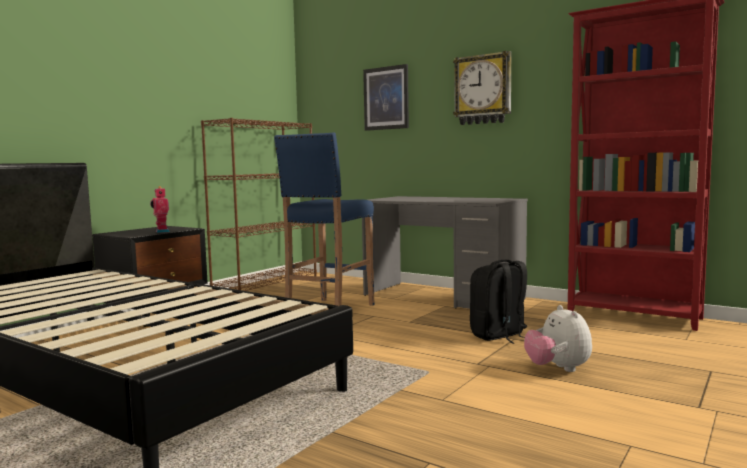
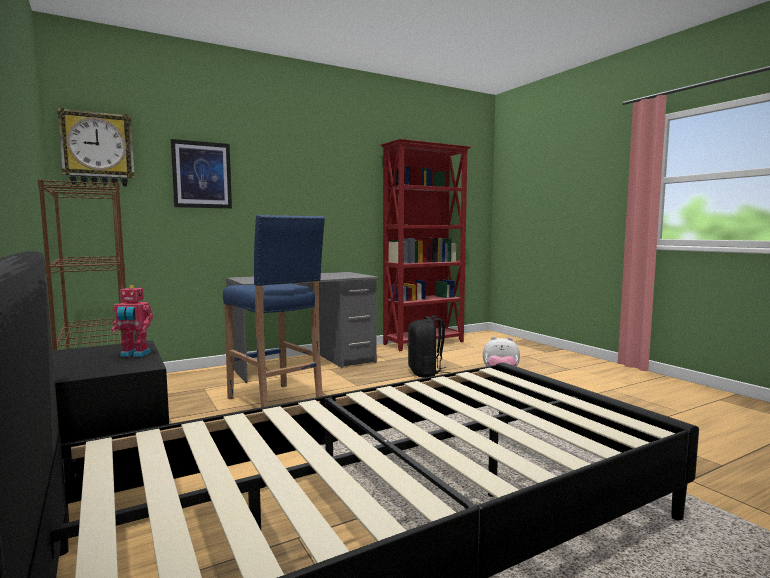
camera: 65 degrees left, 0 degrees up
(483, 89) = (307, 181): wall clock -> wall clock (97, 149)

